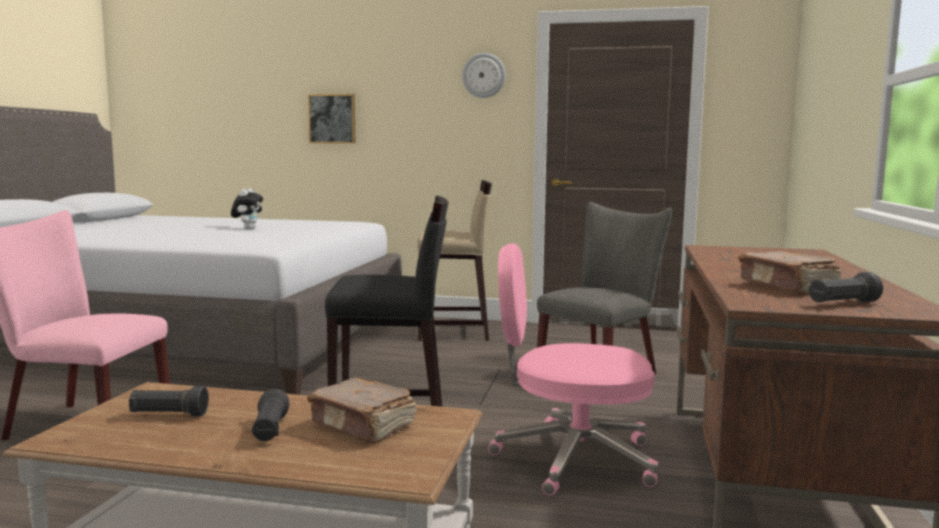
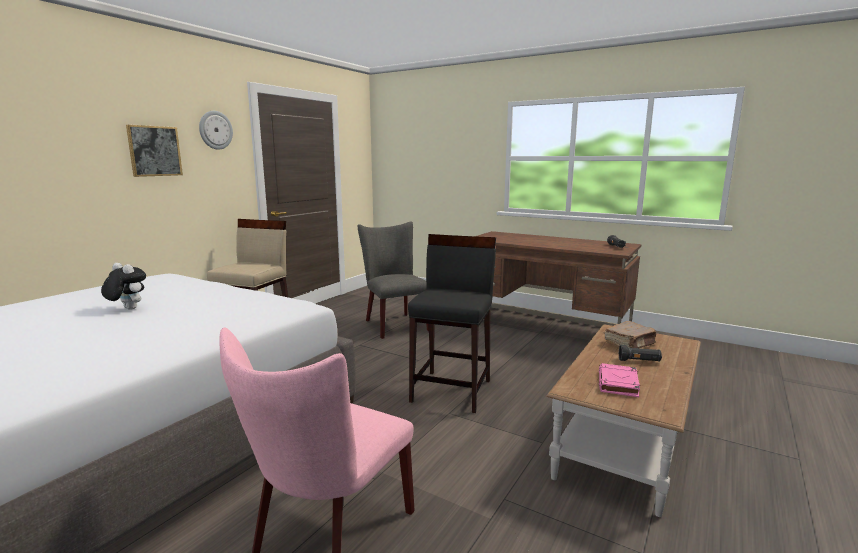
camera: 70 degrees left, 5 degrees up
(168, 415) = (618, 384): black flashlight -> pink book
(332, 119) = (61, 170): picture -> picture (154, 151)
(571, 458) = (506, 353): pink office chair -> none
(787, 287) = (585, 246): brown book -> none

